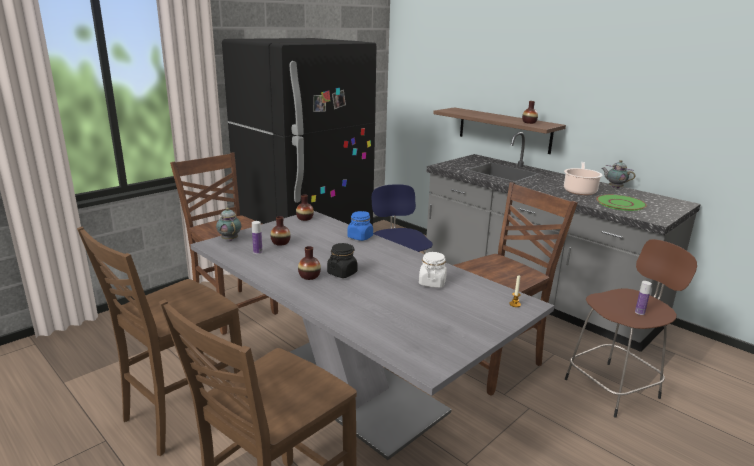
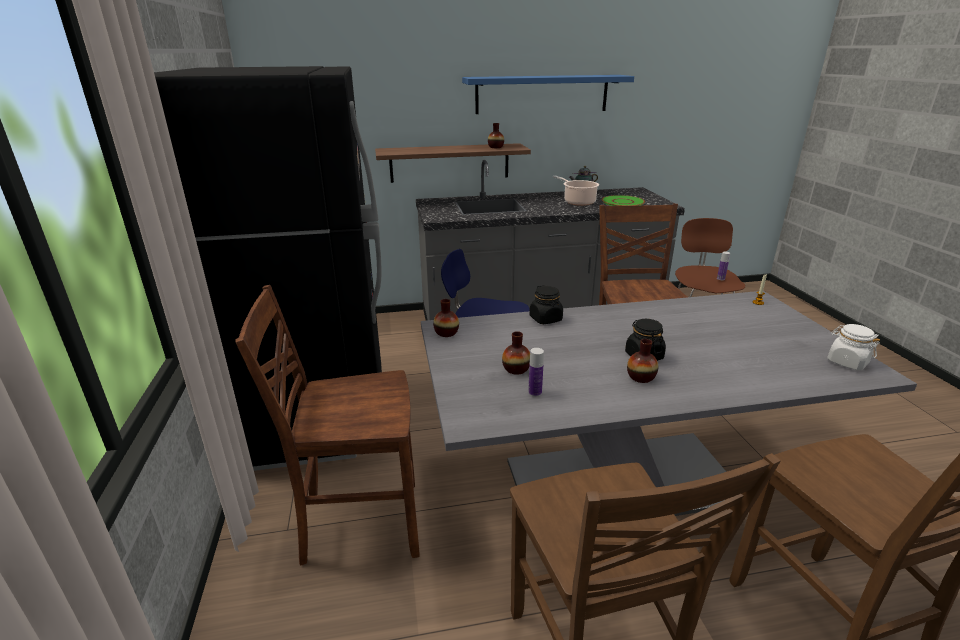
camera: 55 degrees left, 5 degrees up
(229, 239) = (463, 403): teapot -> none
(360, 237) = (546, 319): blue jar -> black jar
(432, 282) = (695, 320): white jar -> white jar (847, 362)
(592, 81) = (542, 94): none -> blue shelf

